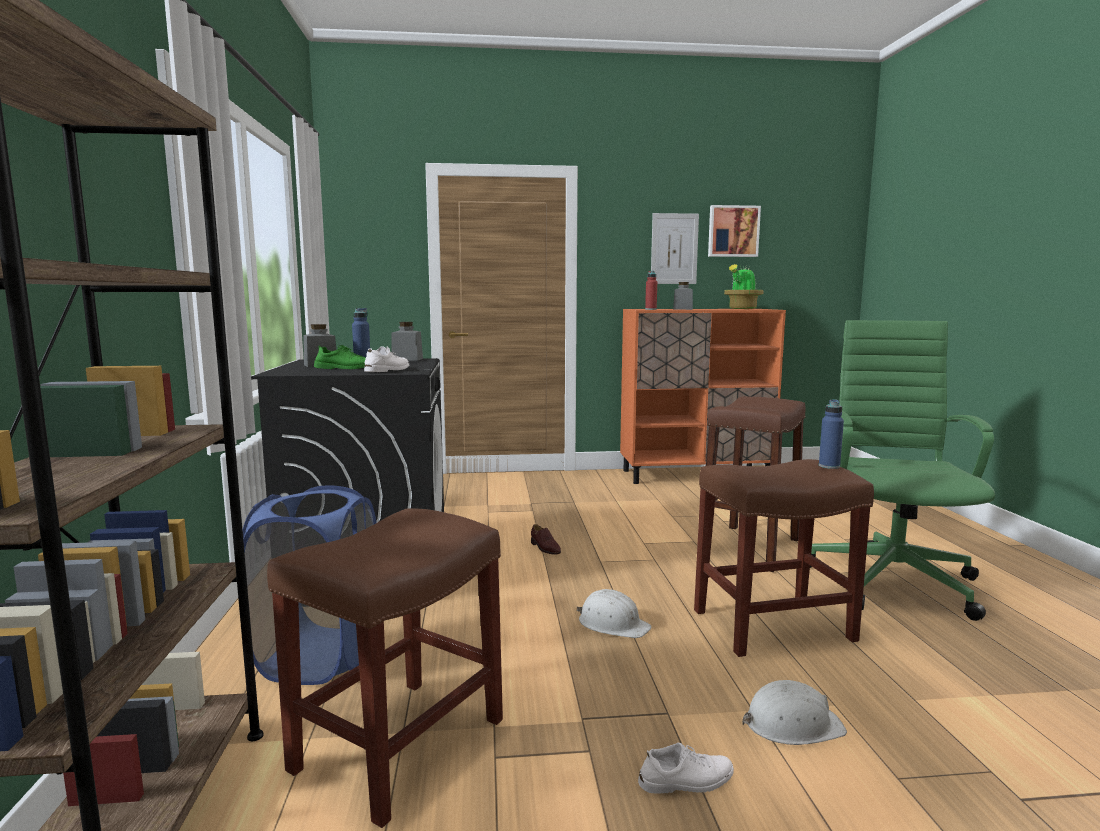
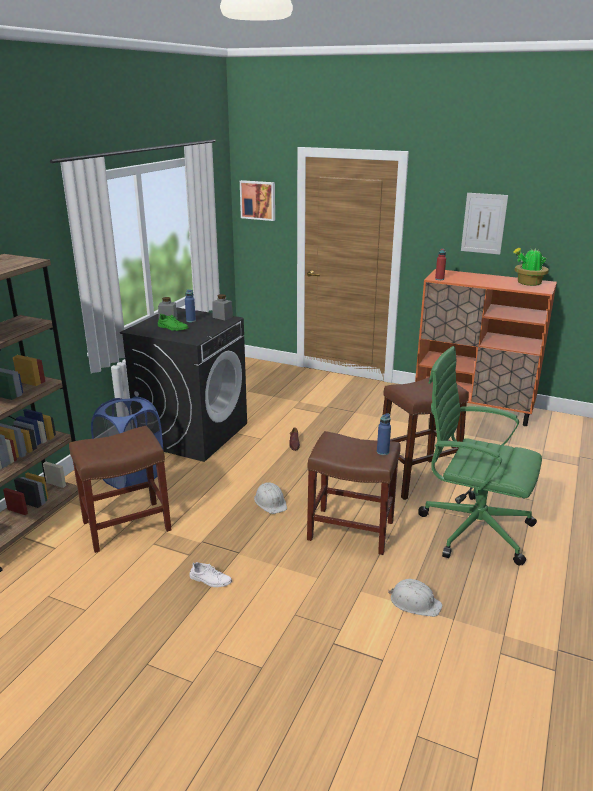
camera: 30 degrees right, 15 degrees up
(388, 370) = (187, 335): white shoe -> none
(682, 309) = (469, 280): grey jar -> none
(733, 231) = (539, 212): picture -> picture (258, 200)
(792, 725) = (284, 578): white hard hat -> white hard hat (415, 602)
(892, 580) = (472, 528): green office chair -> green office chair turned 105 degrees counterclockwise

